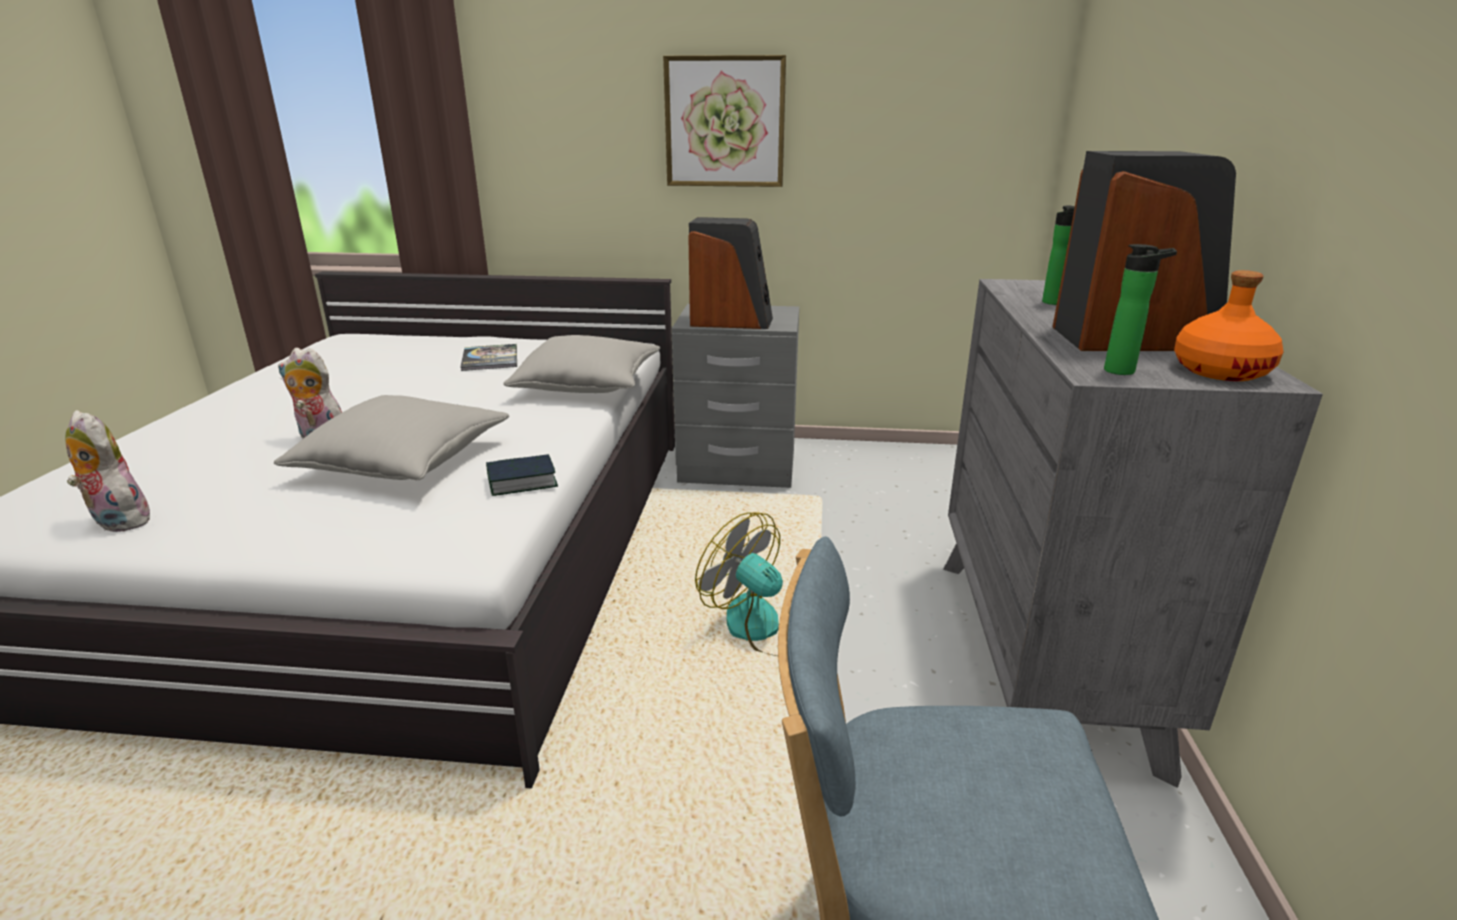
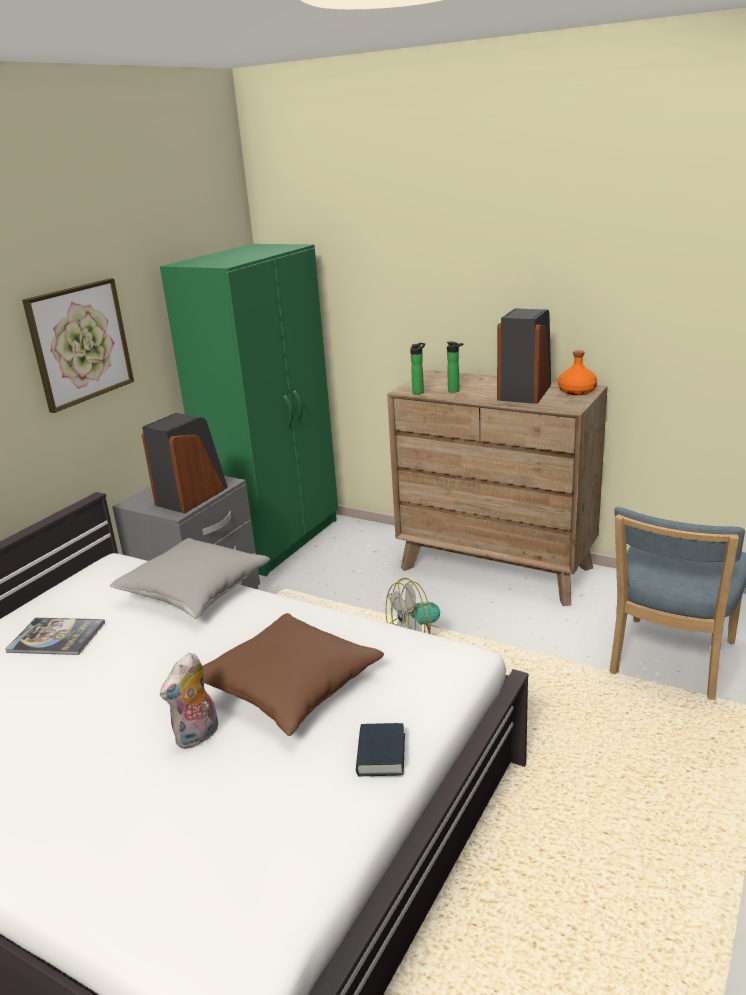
camera: 65 degrees left, 0 degrees up
(117, 522) = (304, 849): plush toy -> none
(404, 462) = (290, 687): grey pillow -> brown pillow
(522, 482) = (369, 633): book -> book (381, 755)
(921, 465) = (278, 540): none -> green wardrobe
(1041, 655) = (496, 568): grey dresser -> brown dresser
(1124, 371) = (569, 404): bottle -> bottle (419, 392)

